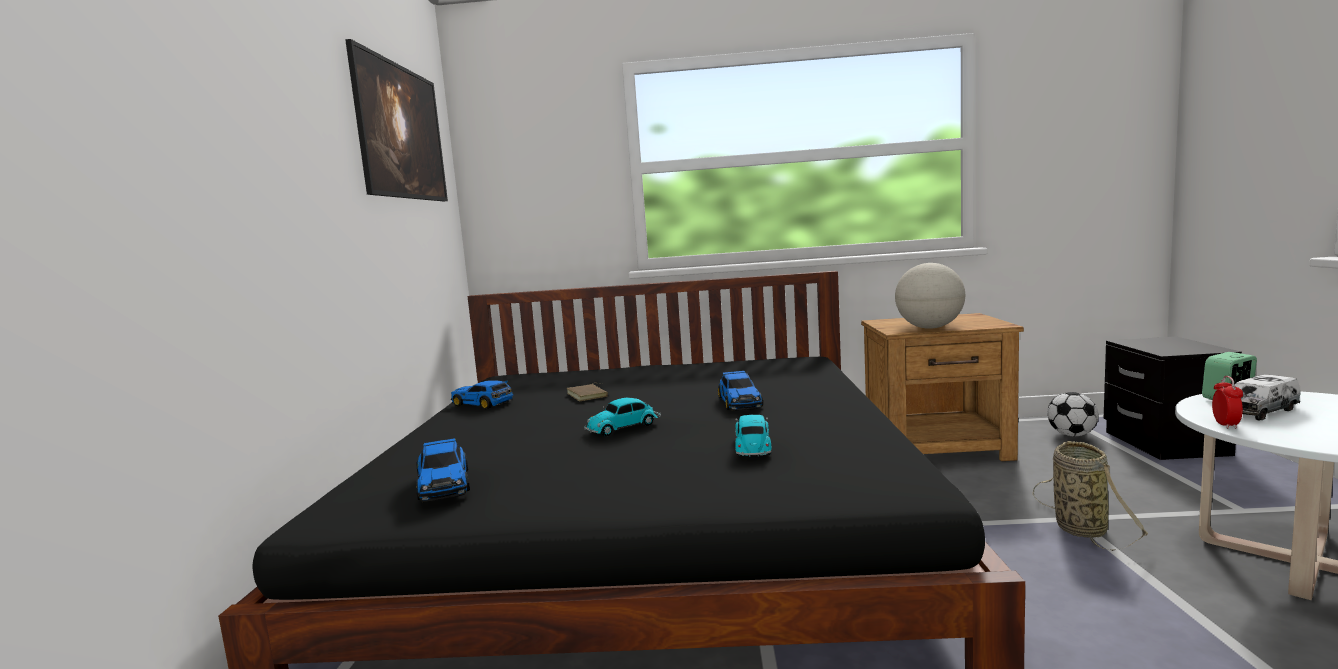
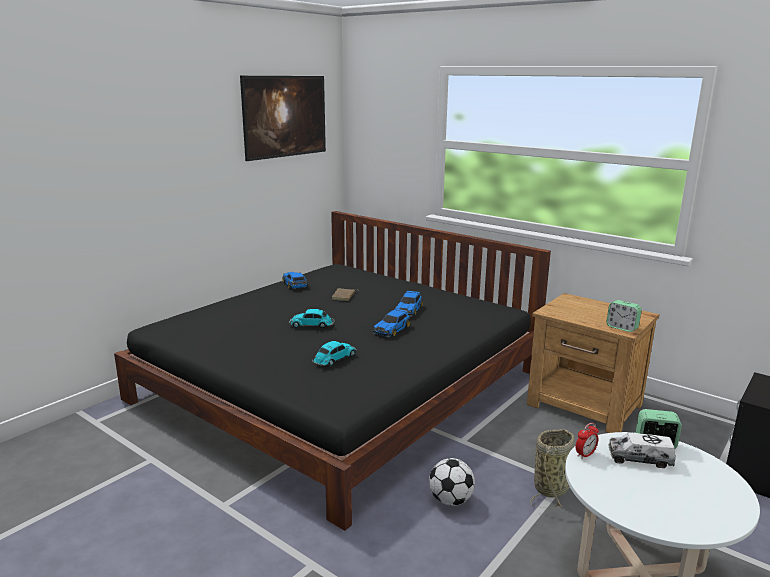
camera: 35 degrees right, 10 degrees up
(444, 484) = (202, 328): toy car -> toy car (409, 310)
(929, 328) = (575, 316): globe -> none
(990, 324) = (622, 327): none -> alarm clock
(1071, 435) = (706, 438): football -> football (450, 500)

